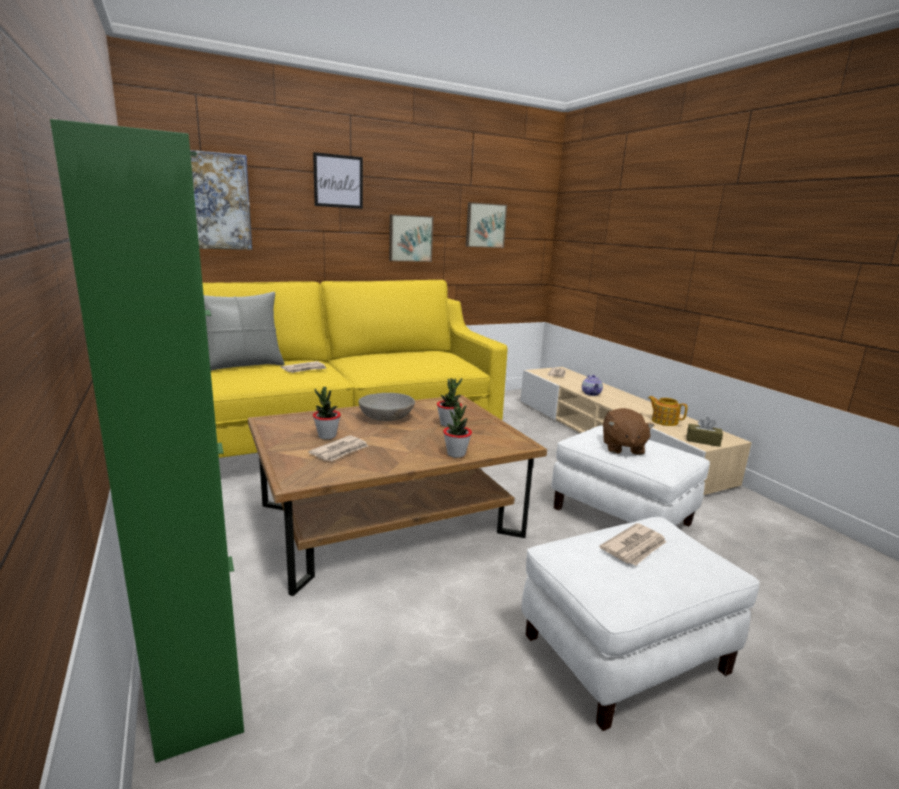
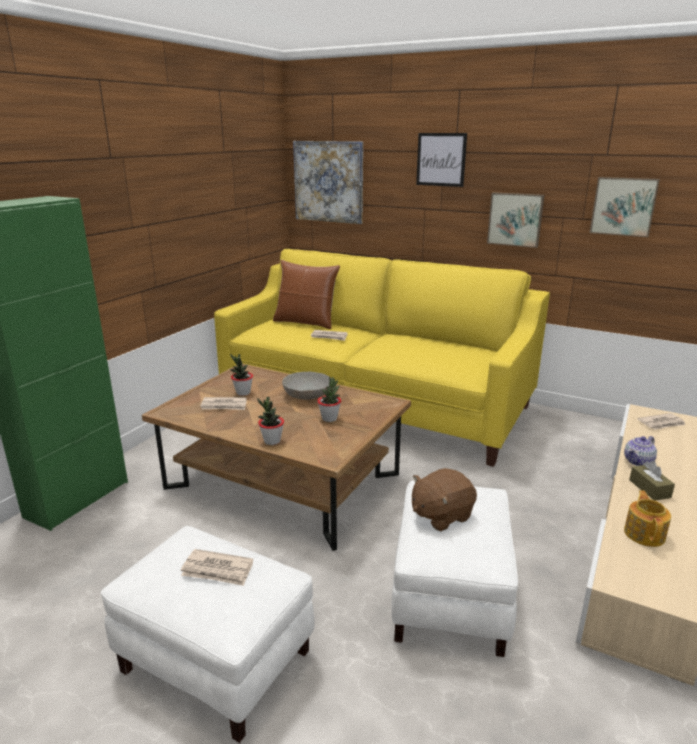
camera: 55 degrees right, 5 degrees up
(241, 365) = (306, 322): grey pillow -> brown pillow
(703, 441) = (627, 579): brown tissue box -> brown tissue box (649, 489)

